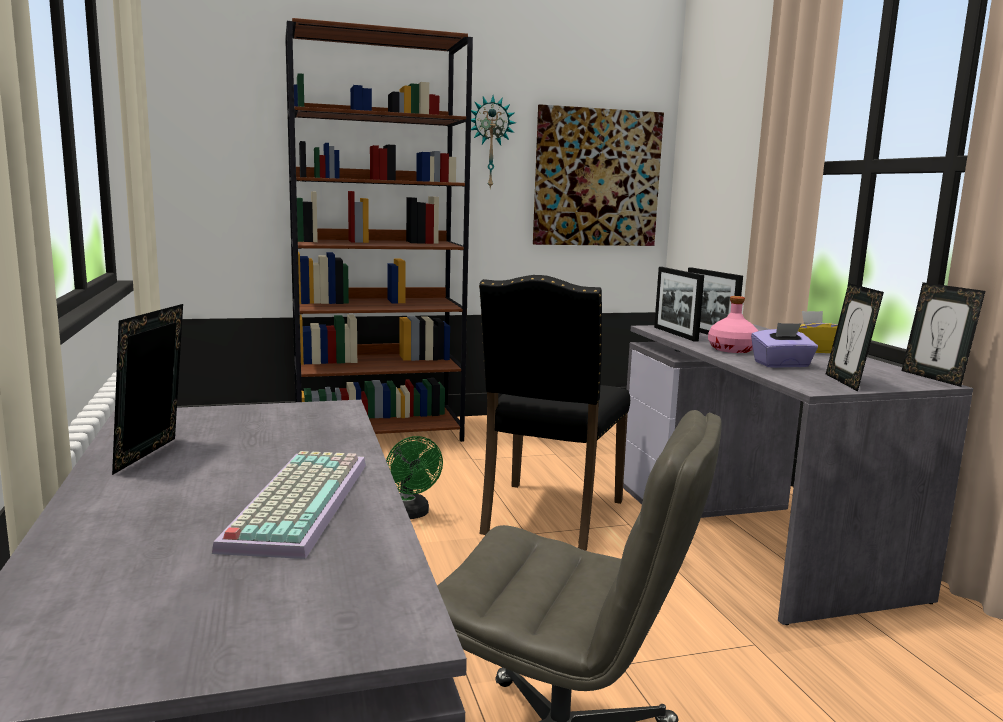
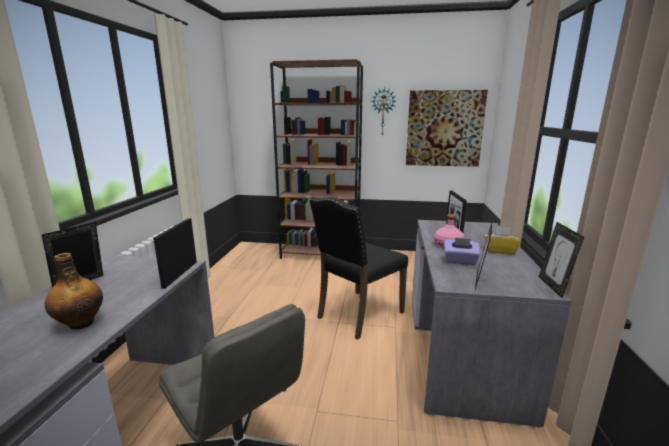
camera: 25 degrees right, 5 degrees up
(296, 502) = (81, 323): keyboard -> bottle
(409, 515) = (296, 300): green fan -> none
(675, 334) = (433, 228): picture frame -> picture frame (180, 274)

